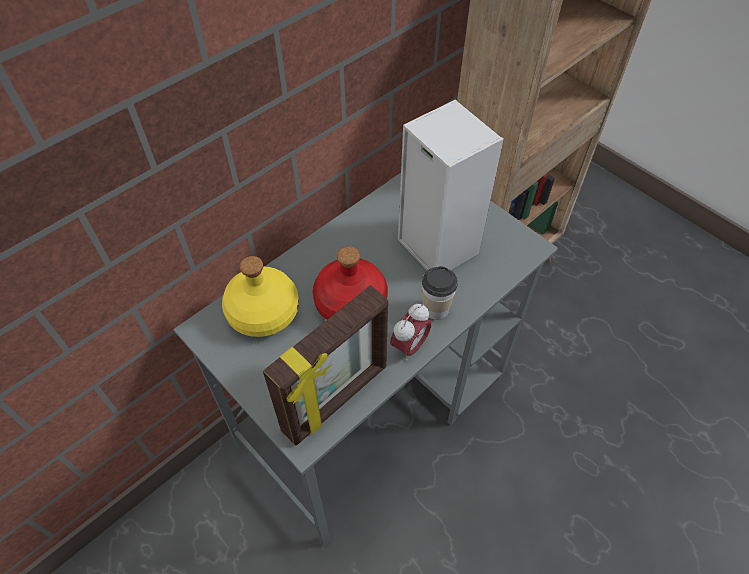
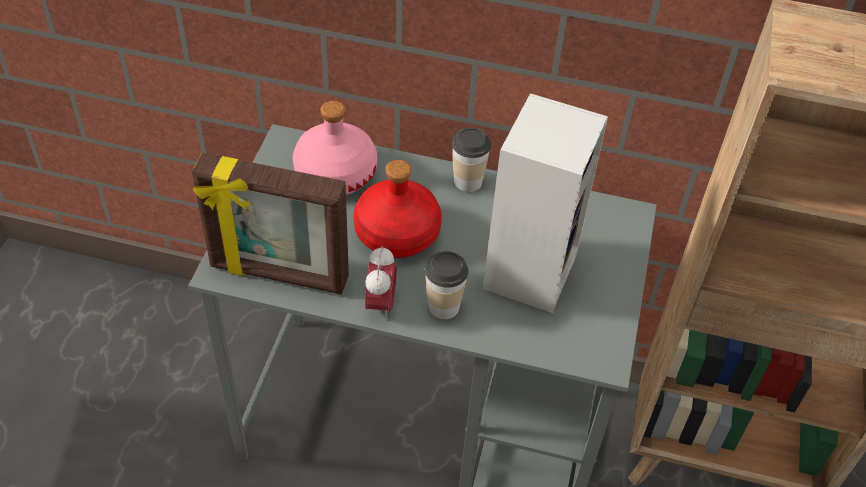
camera: 55 degrees right, 5 degrees down
(262, 312) = (335, 173): yellow bottle -> pink bottle
(333, 237) = (467, 181): none -> cup
(409, 346) = (380, 304): alarm clock -> alarm clock turned 90 degrees counterclockwise

